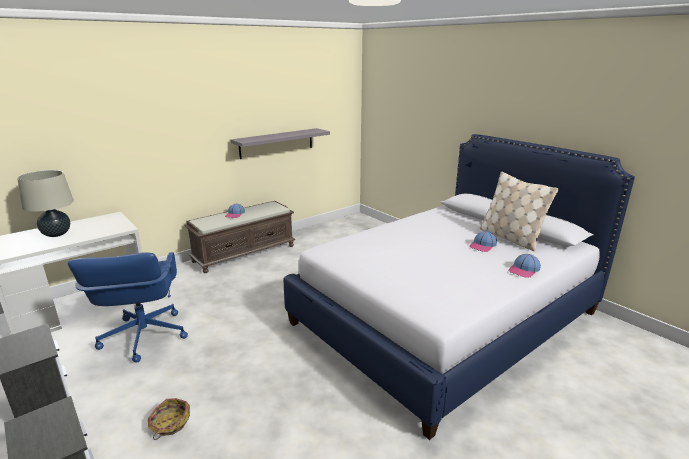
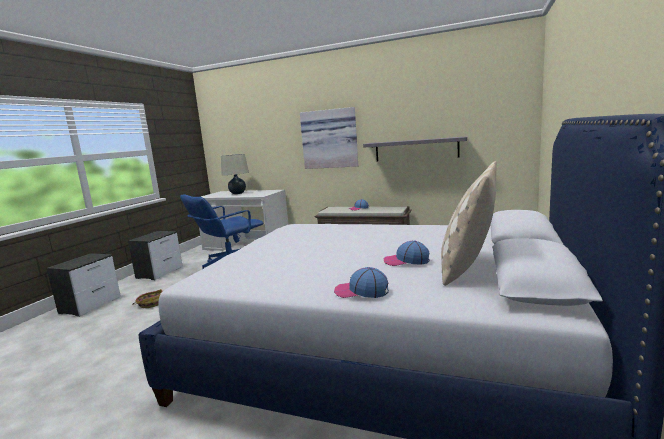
camera: 60 degrees right, 10 degrees down
(183, 137) = (330, 139): none -> picture

